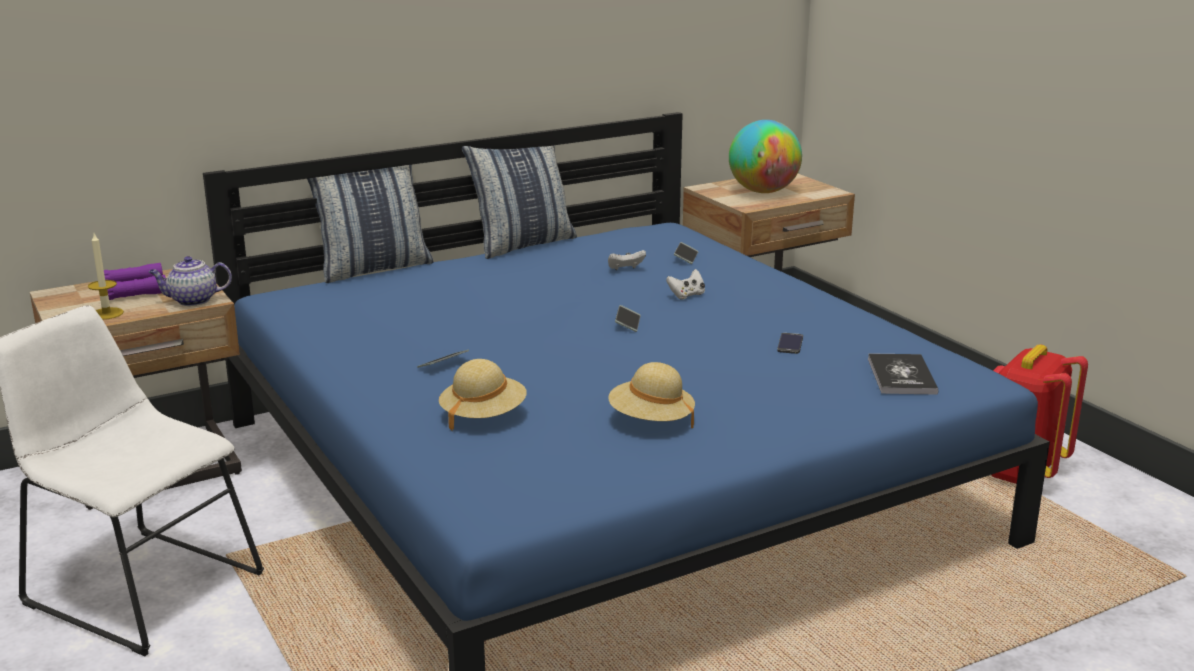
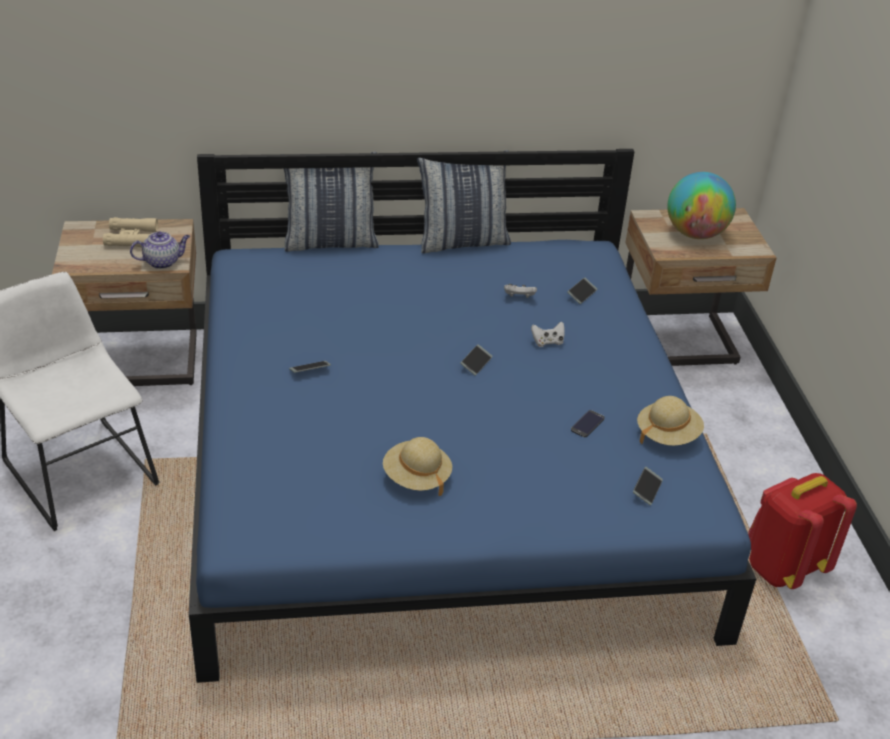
camera: 20 degrees right, 15 degrees up
(106, 313) = (99, 261): candle -> none
(133, 290) = (131, 238): purple binoculars -> beige binoculars
(192, 301) = (163, 262): teapot -> teapot turned 150 degrees clockwise
(483, 416) = (301, 435): beige hat -> beige hat (667, 435)
(901, 376) = (647, 489): book -> phone

